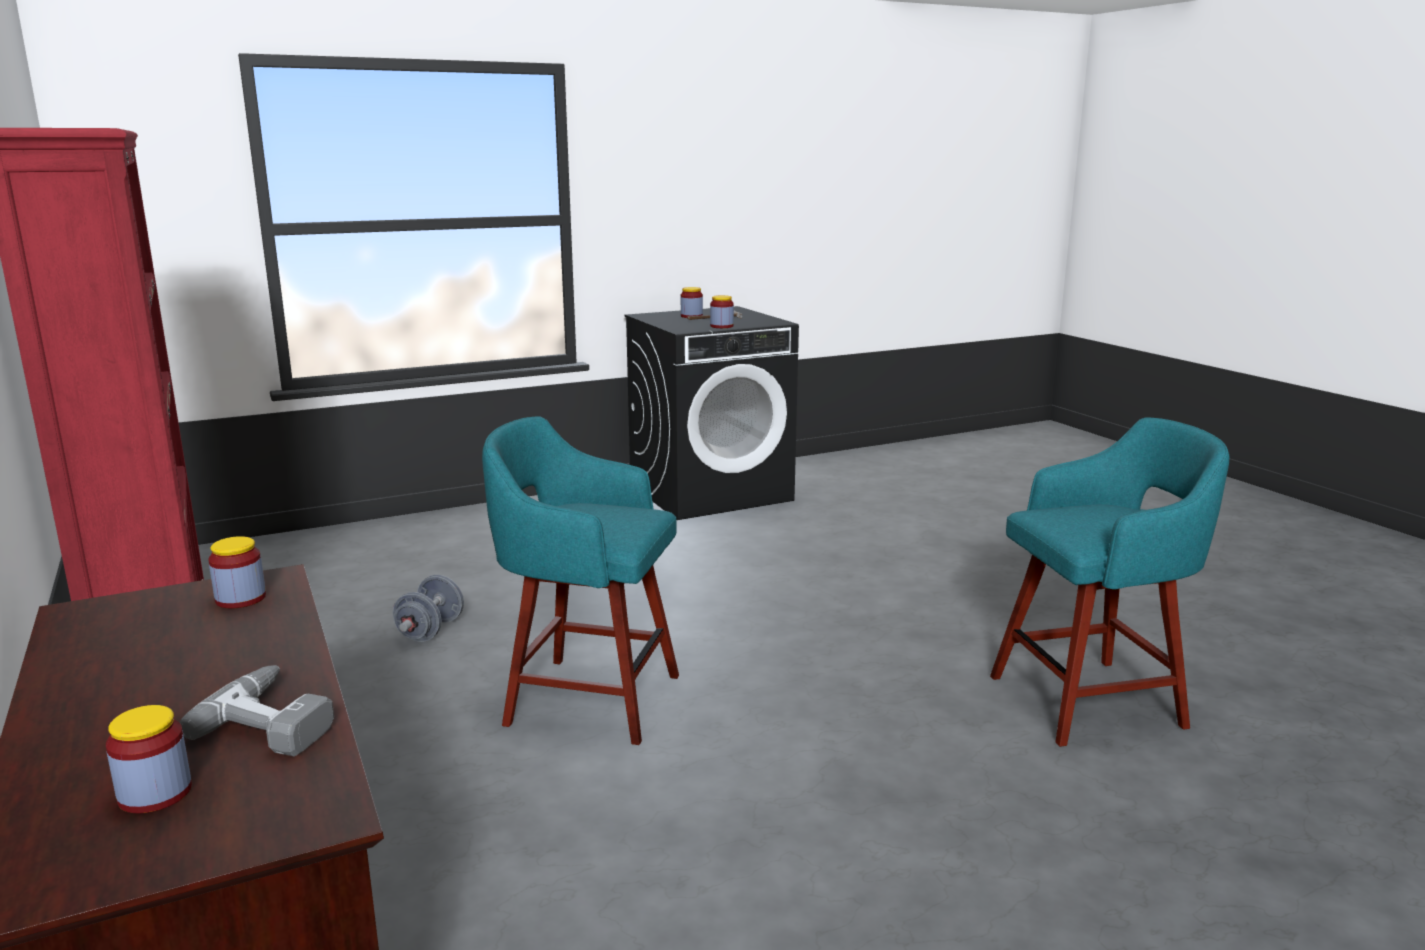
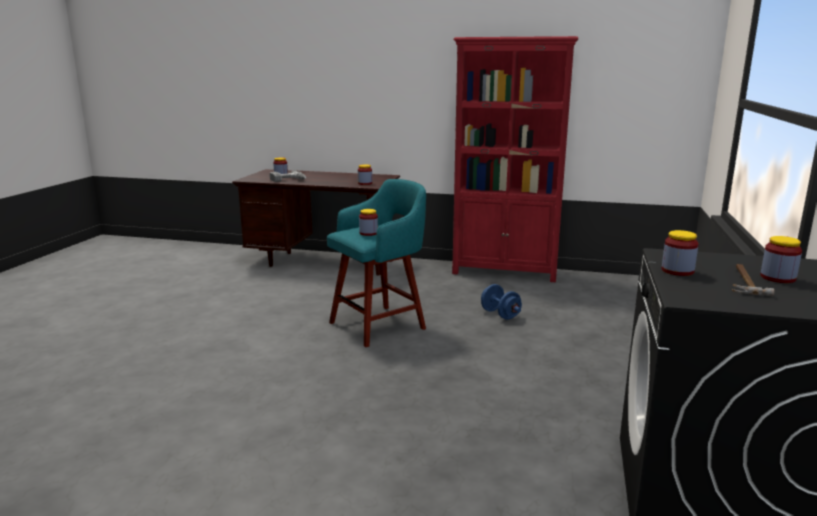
camera: 130 degrees right, 0 degrees up
(430, 630) = (500, 314): grey dumbbell -> blue dumbbell
(616, 514) = (368, 233): none -> jar
(1091, 701) = (131, 438): turquoise stool -> none

